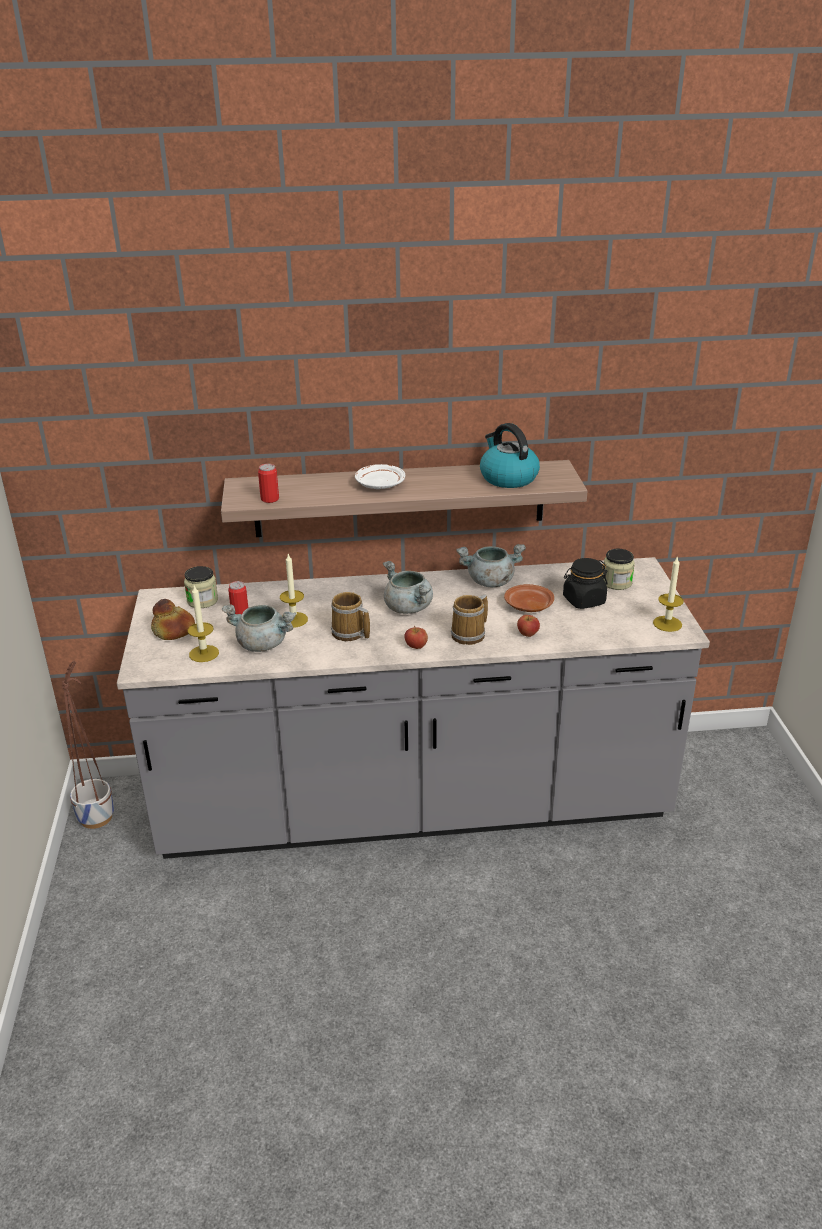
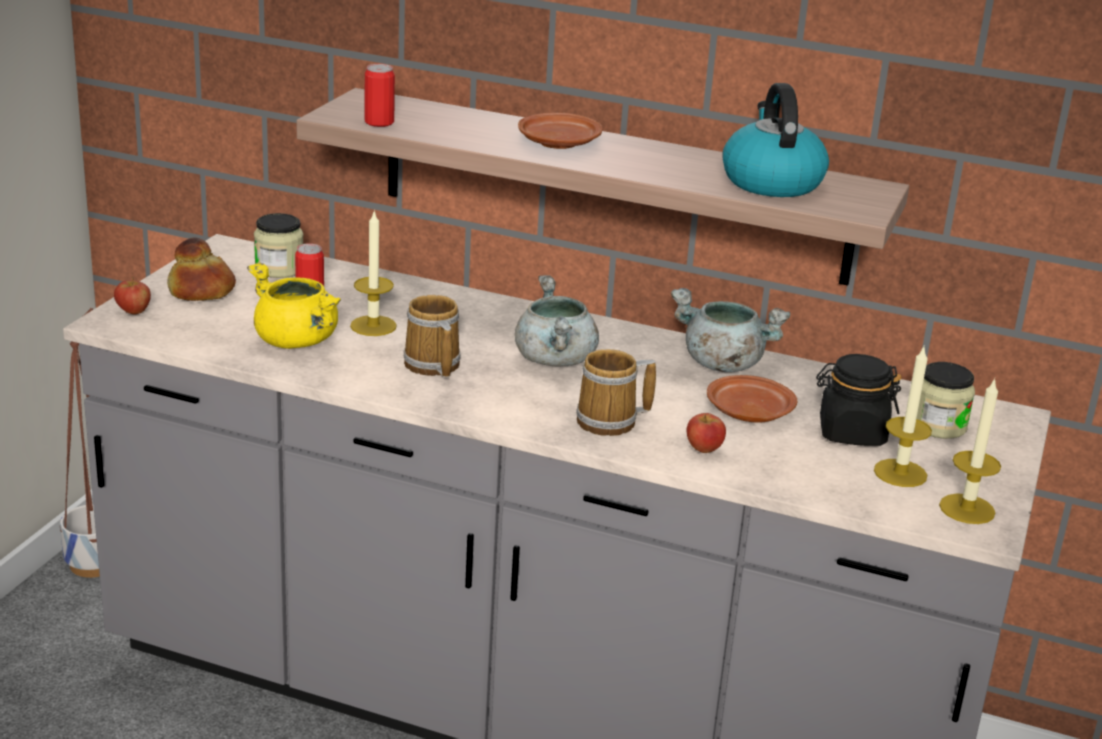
camera: 25 degrees right, 5 degrees down
(204, 653) = (208, 329): candle -> candle (900, 473)
(263, 644) = (297, 342): grey cooking pot -> yellow cooking pot
(380, 484) = (559, 143): white plate -> brown plate
(416, 646) = (509, 411): apple -> apple (133, 311)

